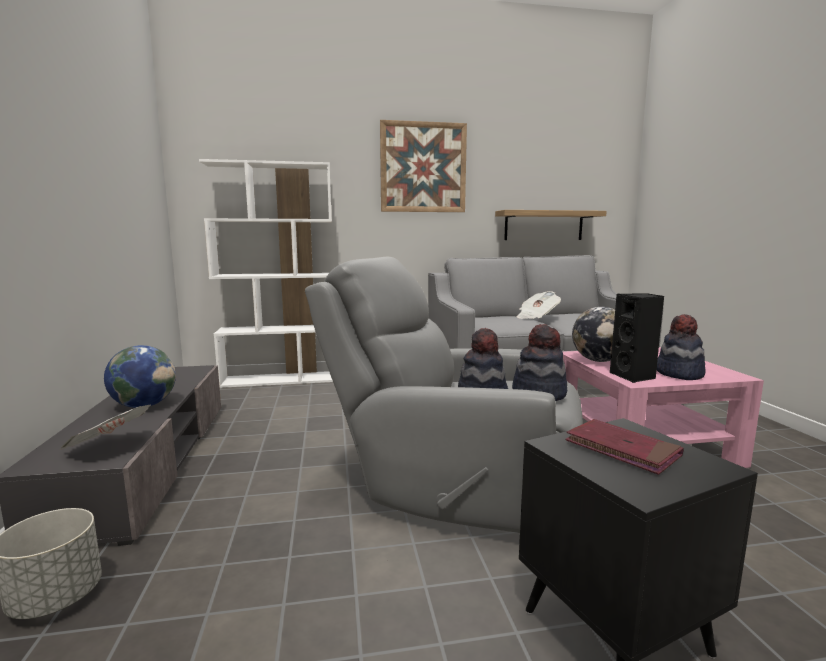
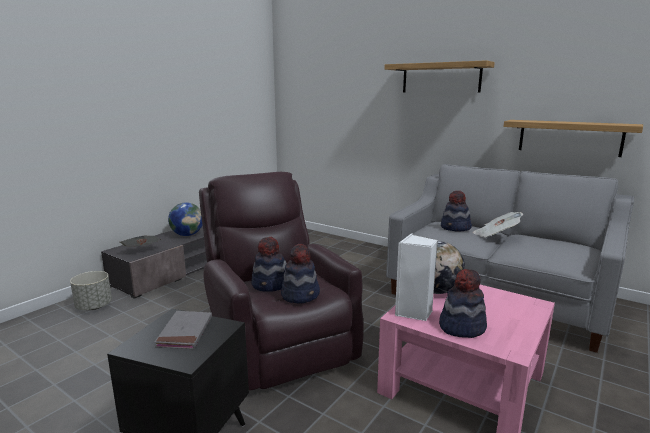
camera: 45 degrees right, 5 degrees up
(281, 379) = (321, 237): white bookcase -> none
(423, 167) = (441, 78): picture -> shelf
(453, 484) = (277, 338): grey armchair -> brown armchair
(498, 317) = (455, 228): none -> hat
(622, 449) = (185, 332): red book -> grey book
(634, 376) = (414, 312): black speaker -> white speaker

